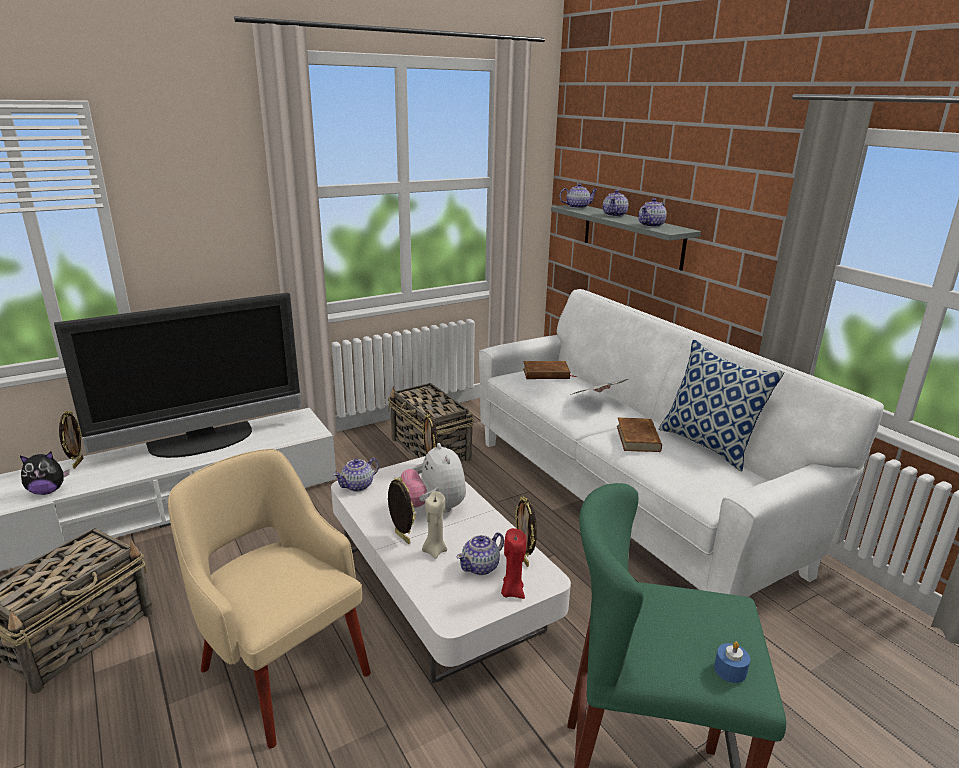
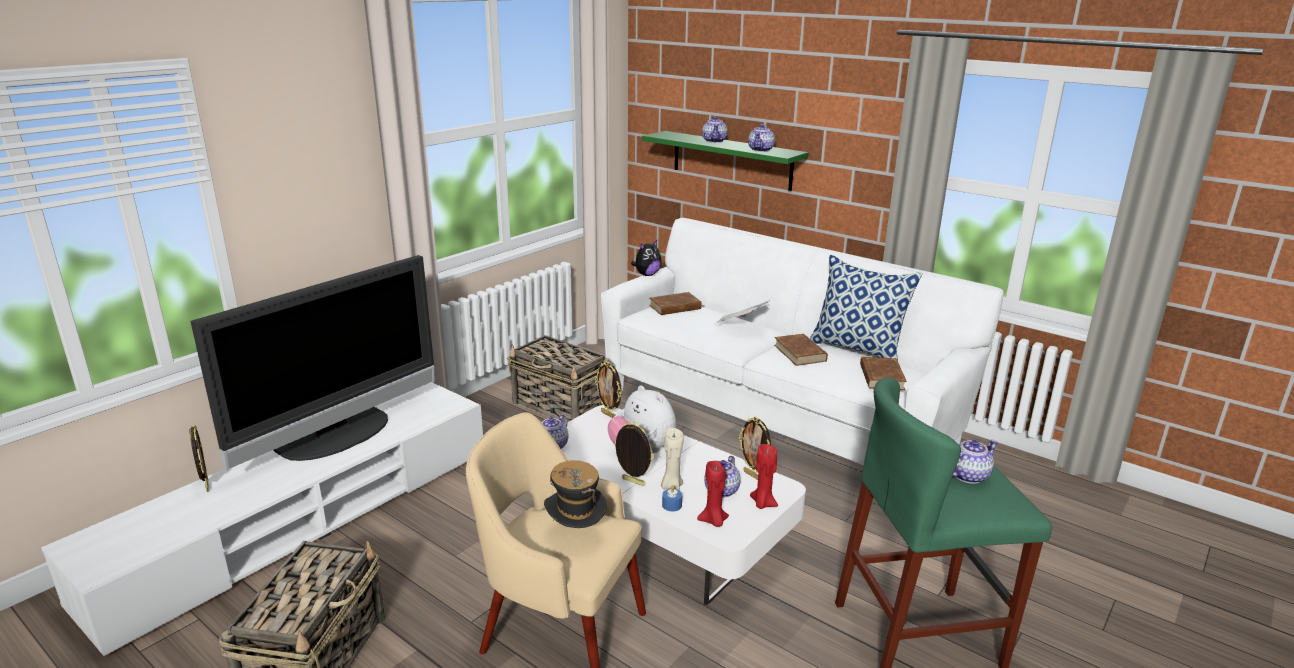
camera: 20 degrees left, 0 degrees up
(47, 491) = (199, 520): plush toy -> plush toy (647, 274)
(283, 580) = (576, 534): none -> hat
(448, 598) = (713, 521): none -> red candle
(577, 207) = (668, 134): teapot -> teapot (967, 475)
(632, 236) = (731, 160): grey shelf -> green shelf
(710, 480) = (881, 377): none -> brown book
(730, 670) = (1002, 501): blue candle -> blue candle (672, 505)

